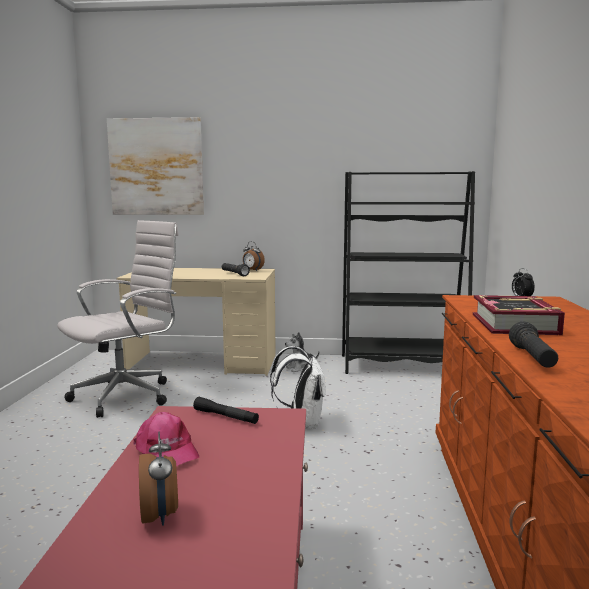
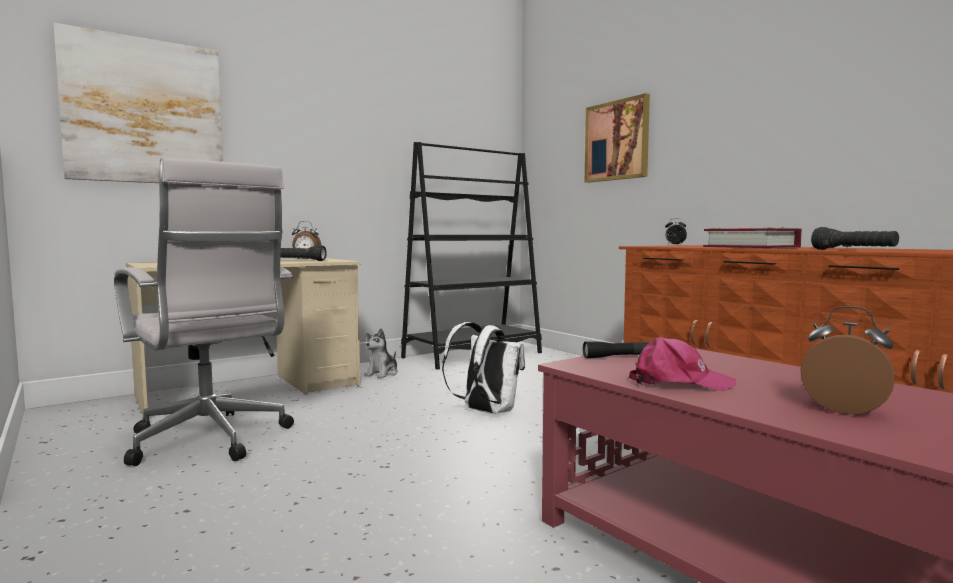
camera: 40 degrees left, 5 degrees down
(127, 395) = (211, 441): white office chair -> white office chair turned 135 degrees clockwise
(537, 164) = (617, 141): none -> picture

